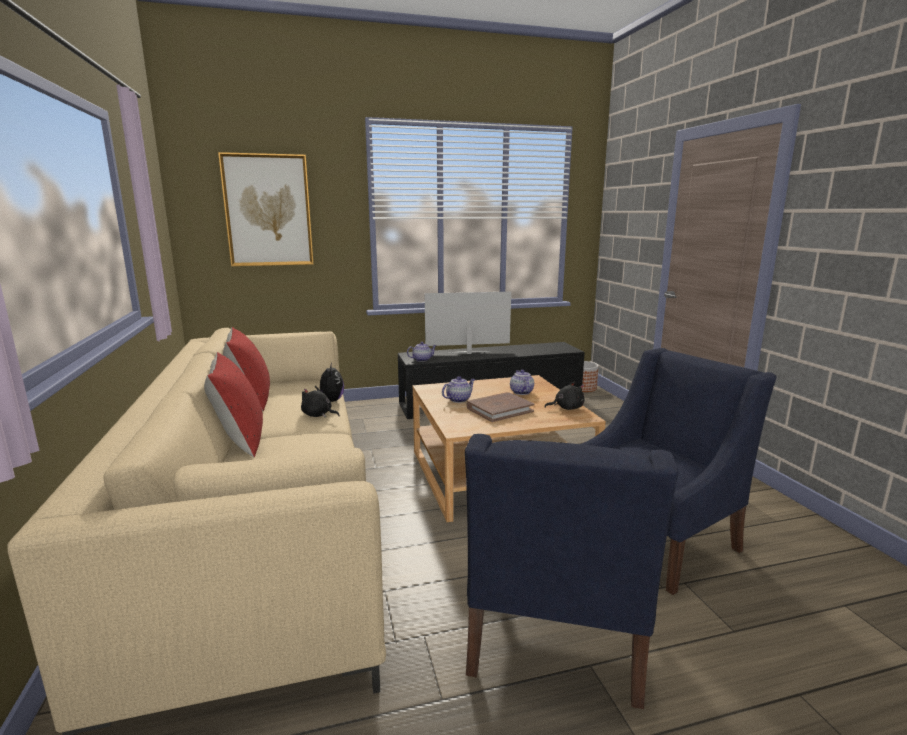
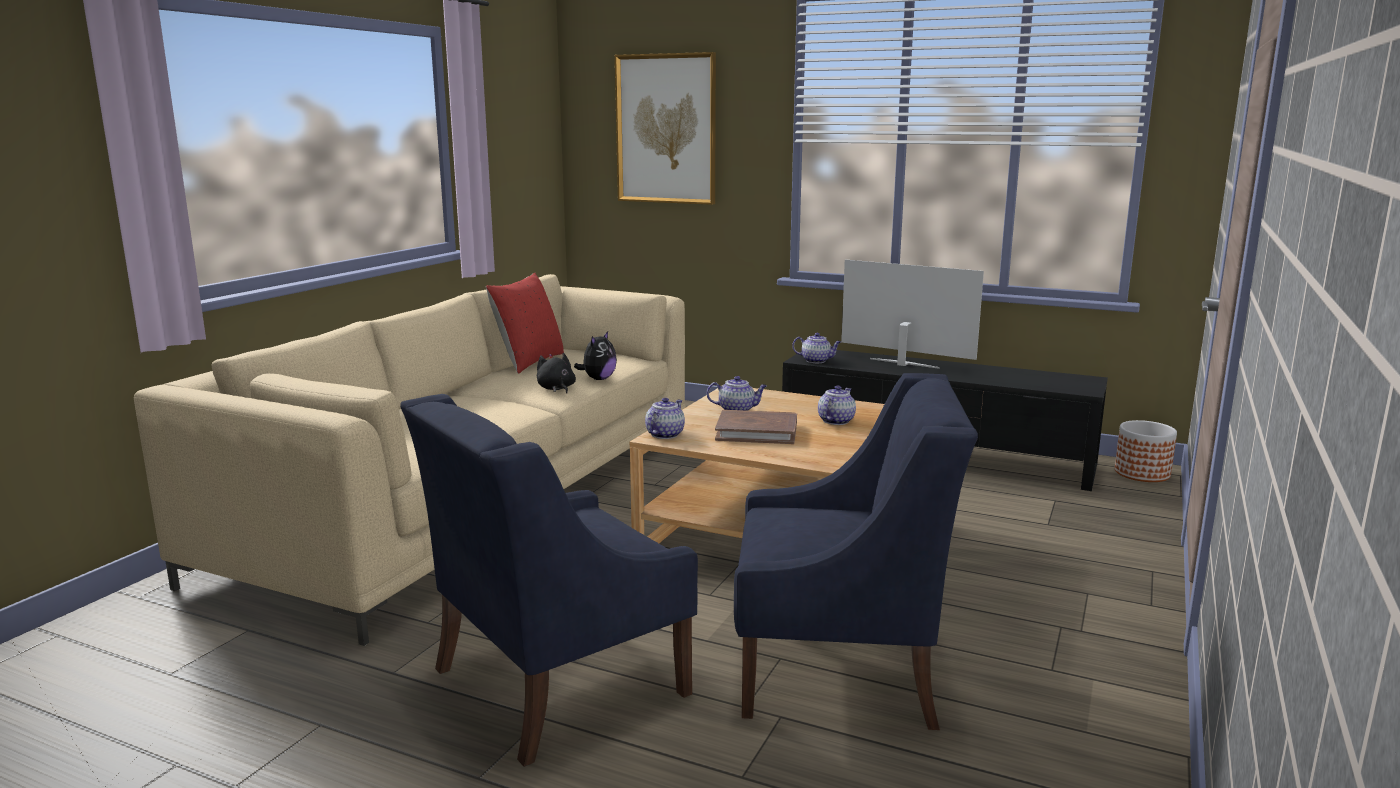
camera: 40 degrees right, 0 degrees up
(239, 441) = (450, 394): red pillow -> none
(456, 427) = (665, 434): none -> teapot
(566, 408) = (846, 451): black plush toy -> none

